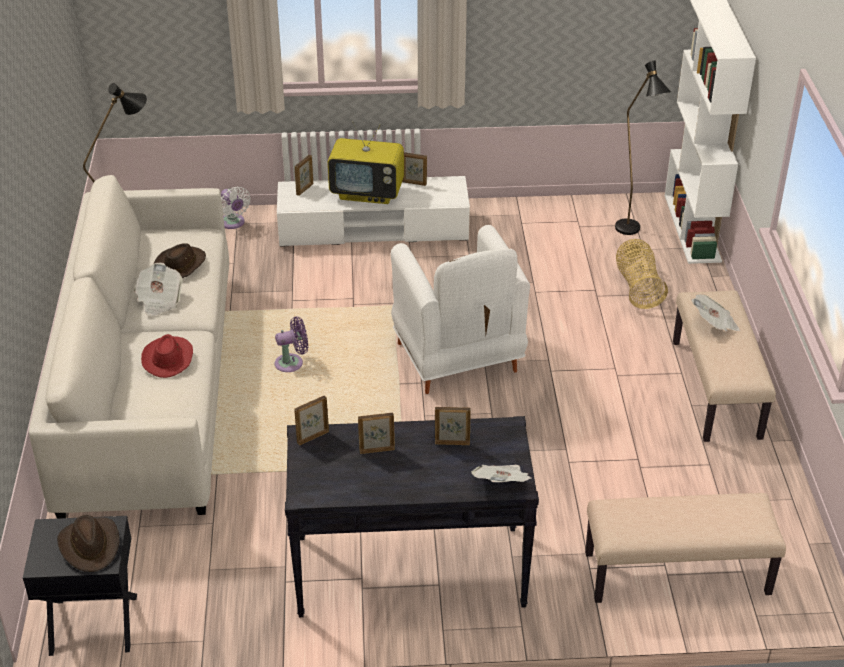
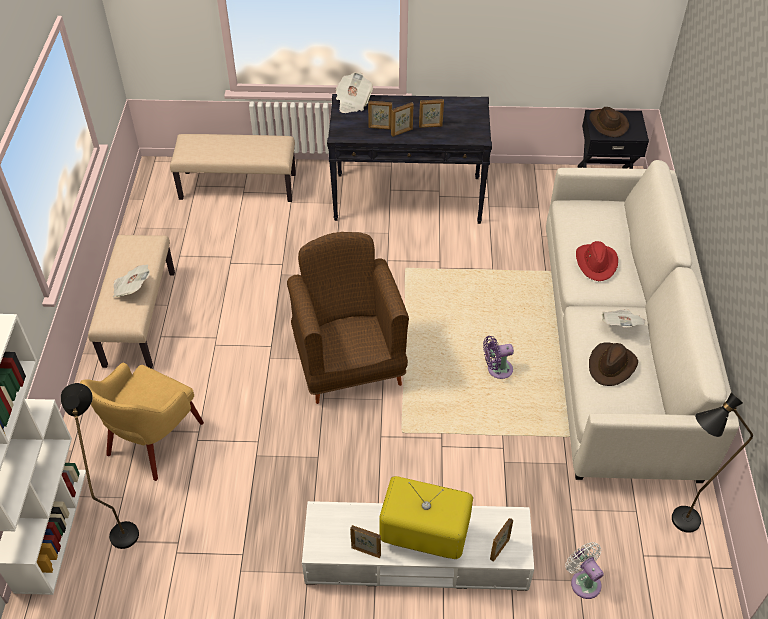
camera: 175 degrees left, 10 degrees up
(312, 437) = (473, 136): picture frame -> picture frame (402, 132)
(457, 359) = (349, 363): white armchair -> brown armchair
(638, 287) = (153, 440): basket -> yellow armchair

